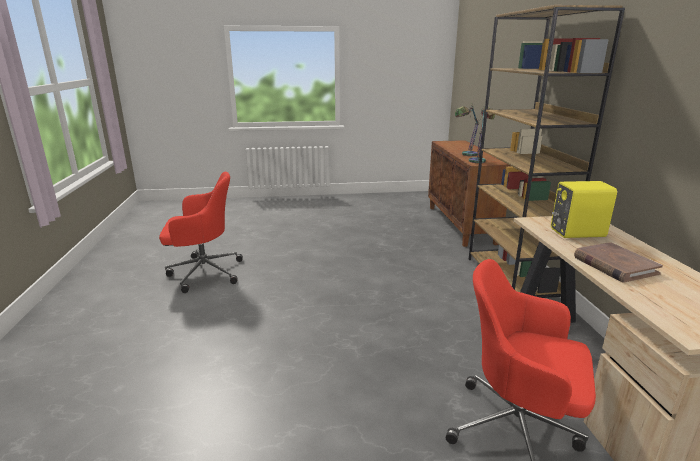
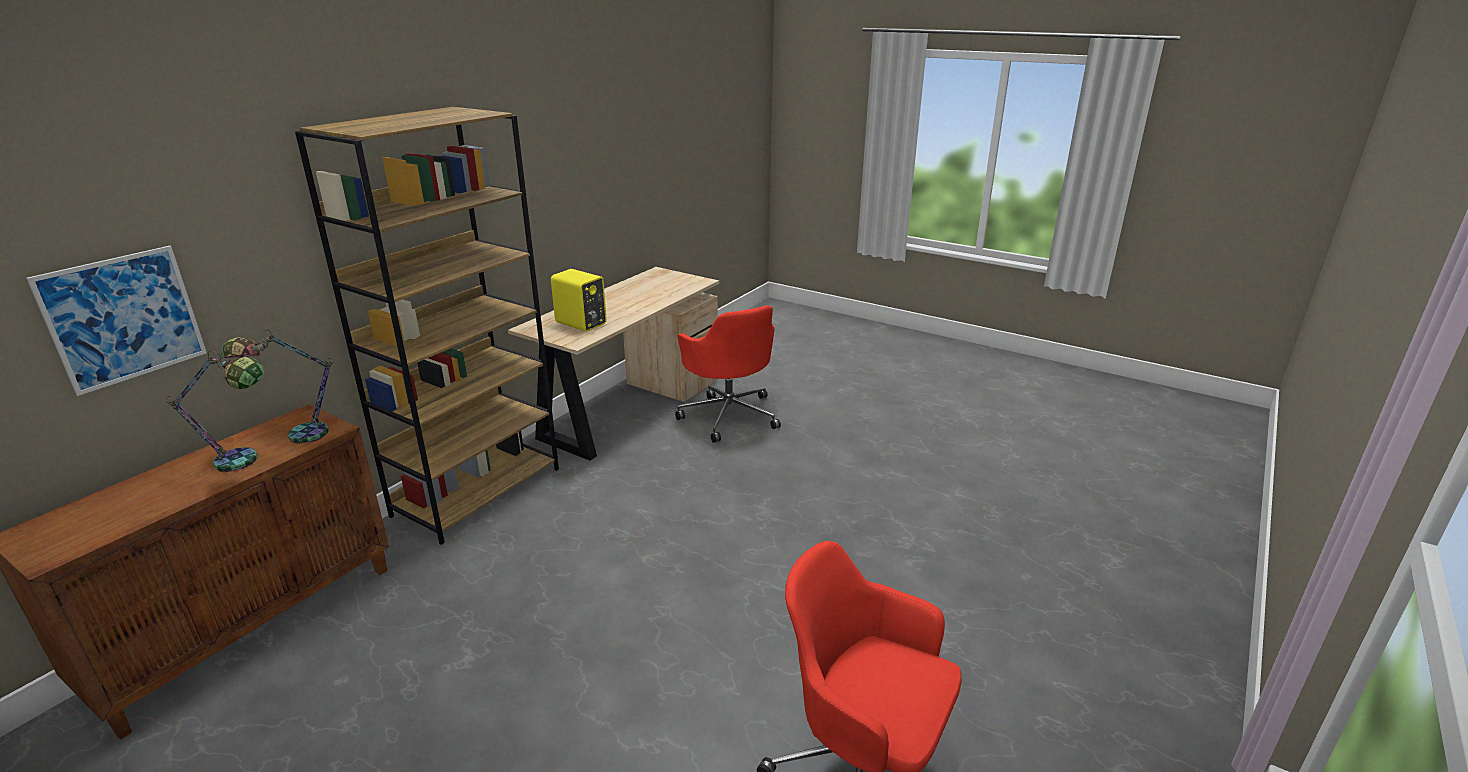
camera: 140 degrees left, 5 degrees up
(496, 88) = (124, 318): none -> picture
(614, 265) = (636, 304): brown book -> none

